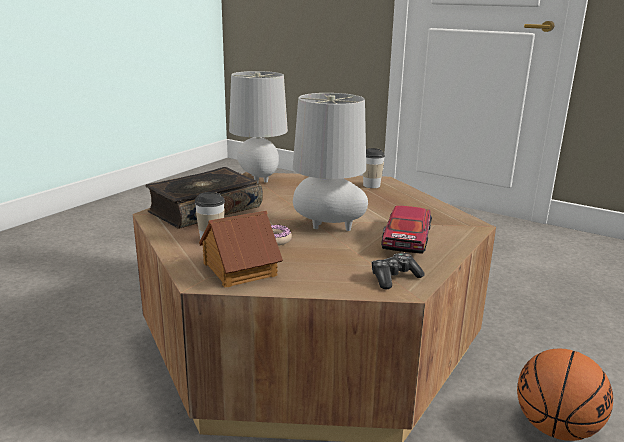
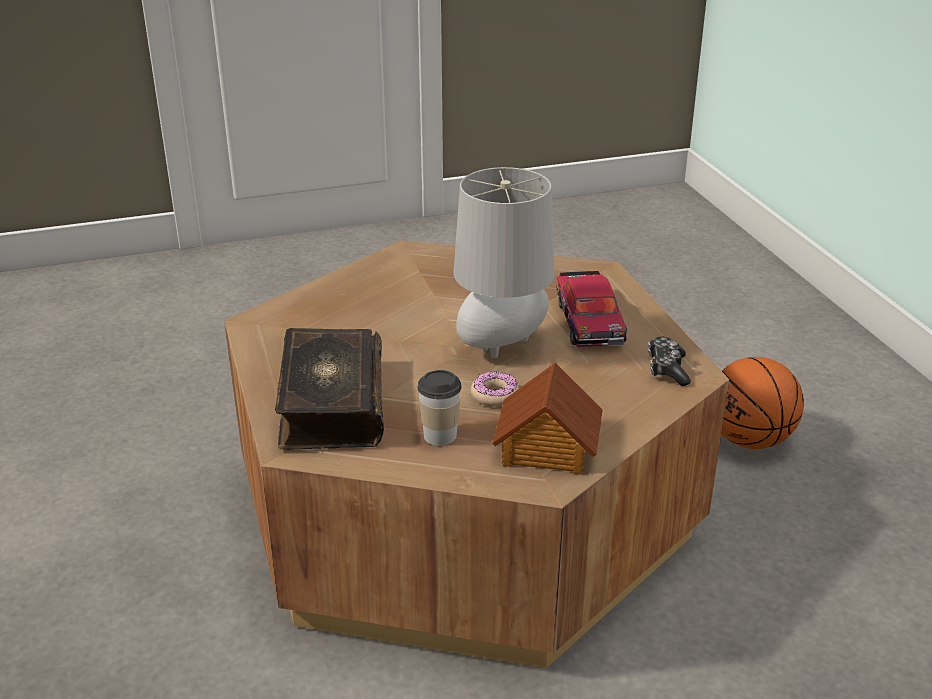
camera: 50 degrees left, 10 degrees up
(259, 180) = (275, 324): grey table lamp -> none
(371, 185) = (413, 265): cup -> none
(406, 239) = (589, 320): toy car -> toy car turned 150 degrees counterclockwise

